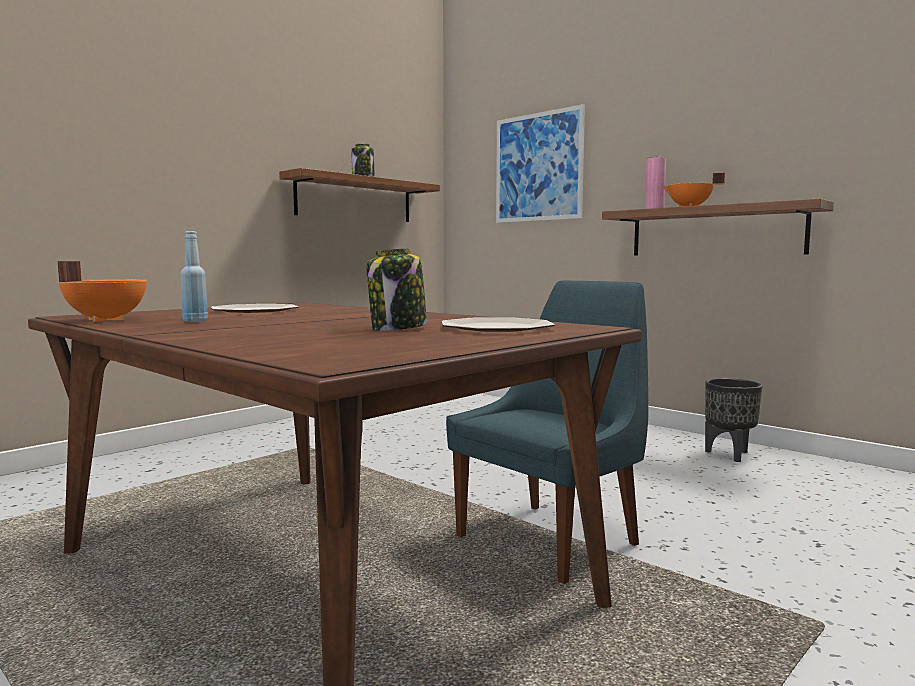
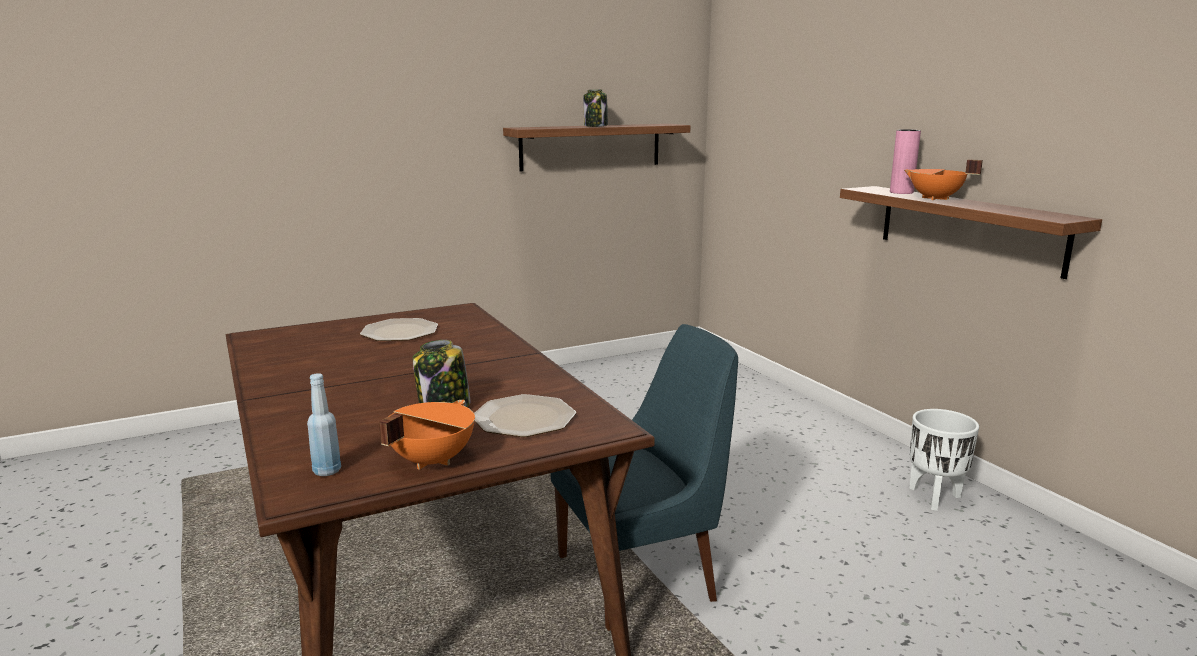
camera: 20 degrees right, 10 degrees up
(104, 320) = (265, 350): orange cooking pot -> orange cooking pot (430, 460)
(195, 321) = (322, 363): blue bottle -> blue bottle (327, 471)
(538, 167) = (796, 113): picture -> none
(730, 454) = (935, 498): black planter -> white planter

